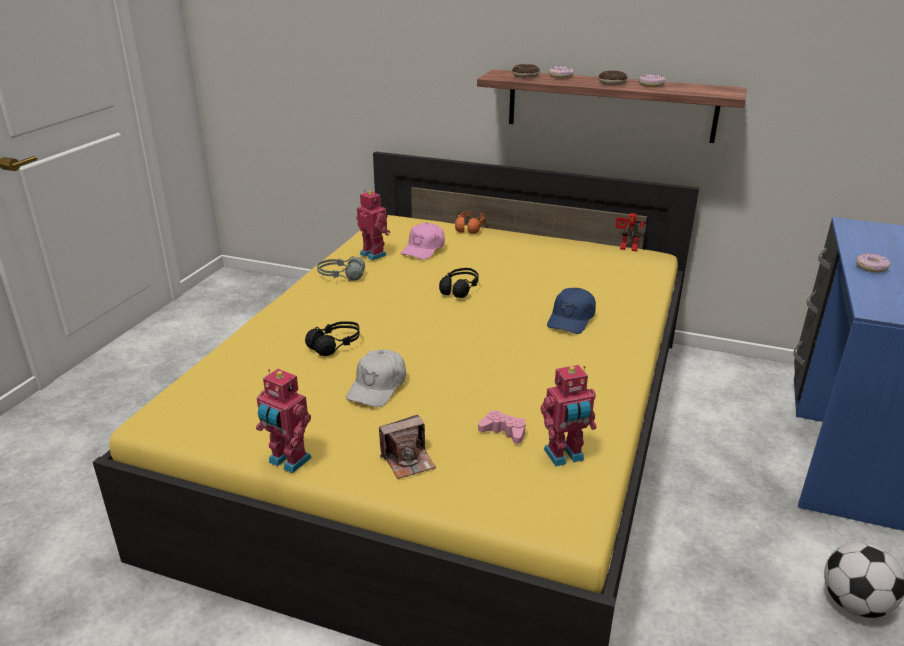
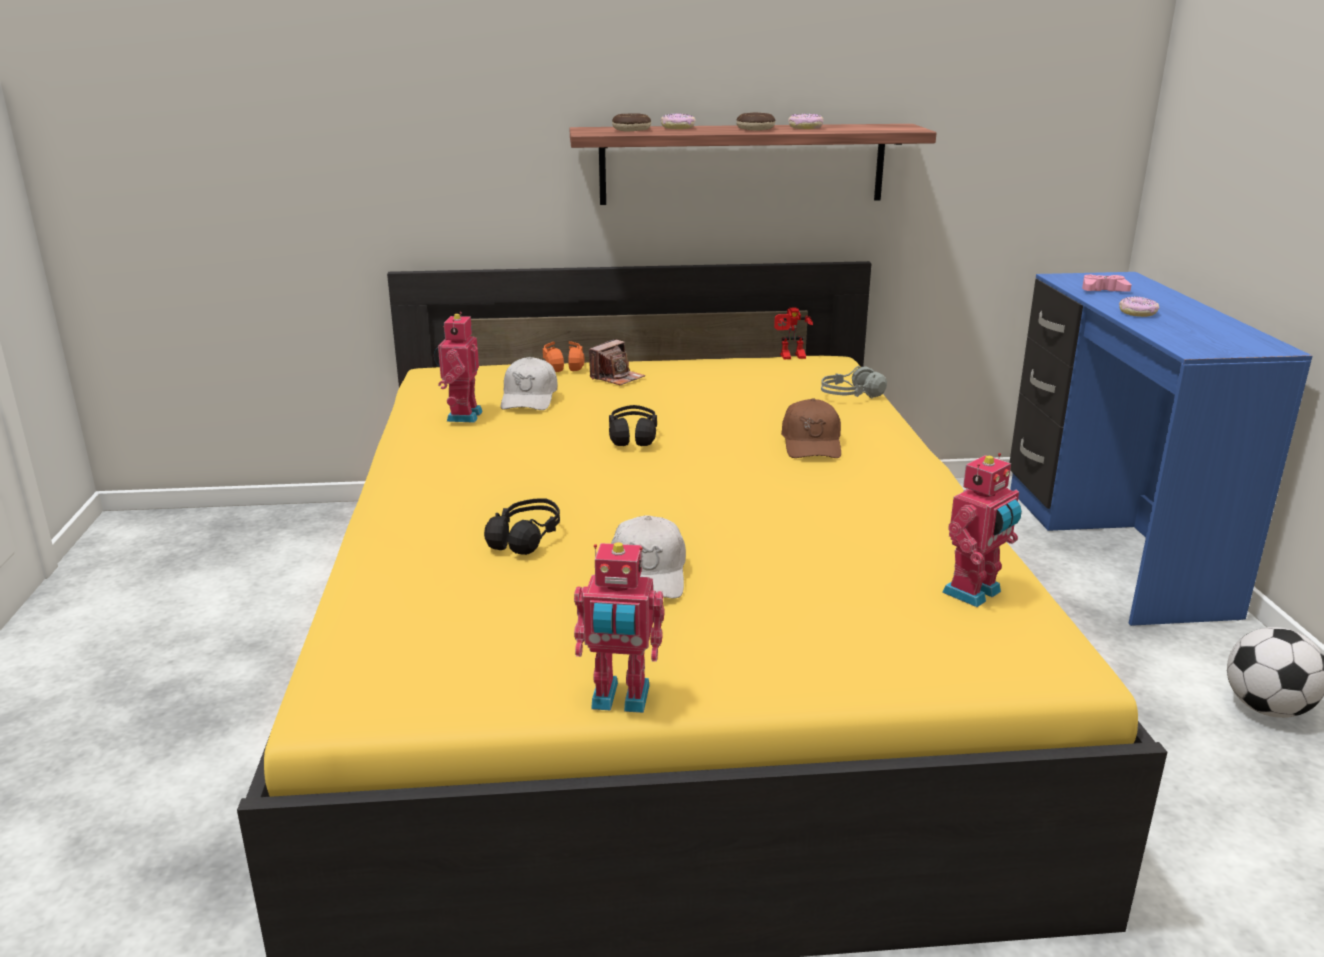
camera: 25 degrees left, 5 degrees down
(341, 276) = (438, 452): grey headphones -> grey headphones (850, 396)
(374, 254) = (461, 416): toy robot -> toy robot turned 105 degrees counterclockwise
(408, 460) = (788, 651): camera -> camera (617, 378)
(423, 249) = (529, 398): pink cap -> white cap
(503, 432) = (873, 585): pink game controller -> pink game controller (1103, 290)
(571, 319) = (812, 444): blue cap -> brown cap

